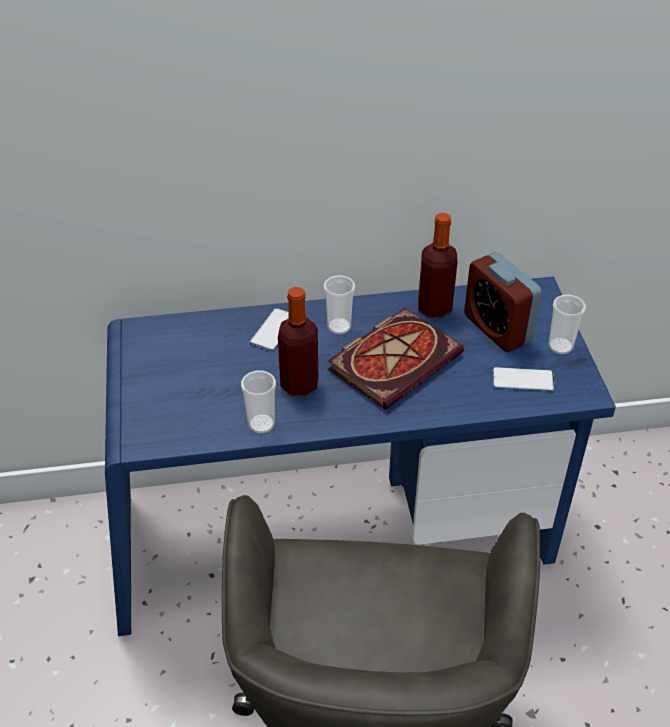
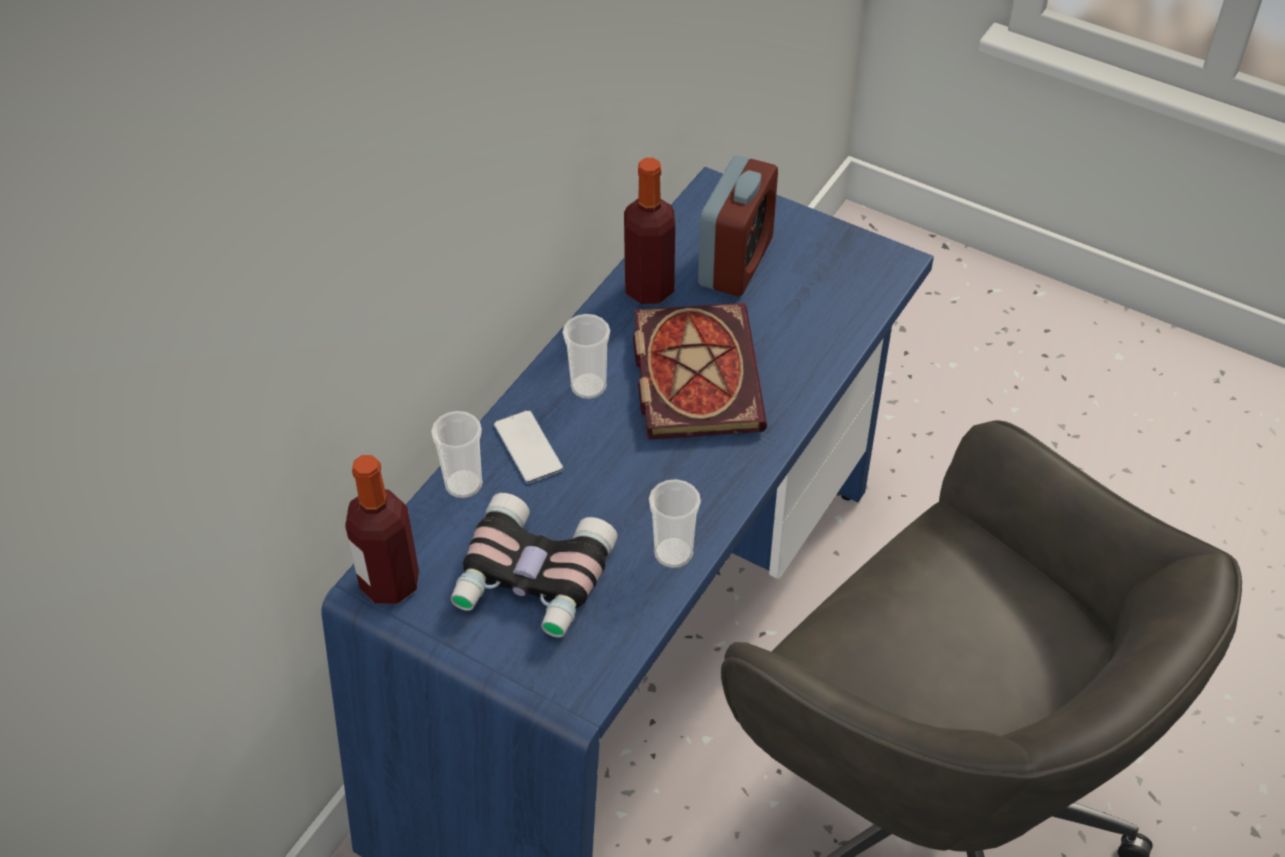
camera: 50 degrees left, 5 degrees up
(189, 382) = (531, 580): none -> binoculars
(299, 384) = (645, 480): bottle -> bottle (390, 583)
(497, 328) = (735, 262): alarm clock -> alarm clock turned 75 degrees counterclockwise
(523, 379) = (830, 295): phone -> none
(560, 346) = (813, 235): cup -> cup (463, 484)

